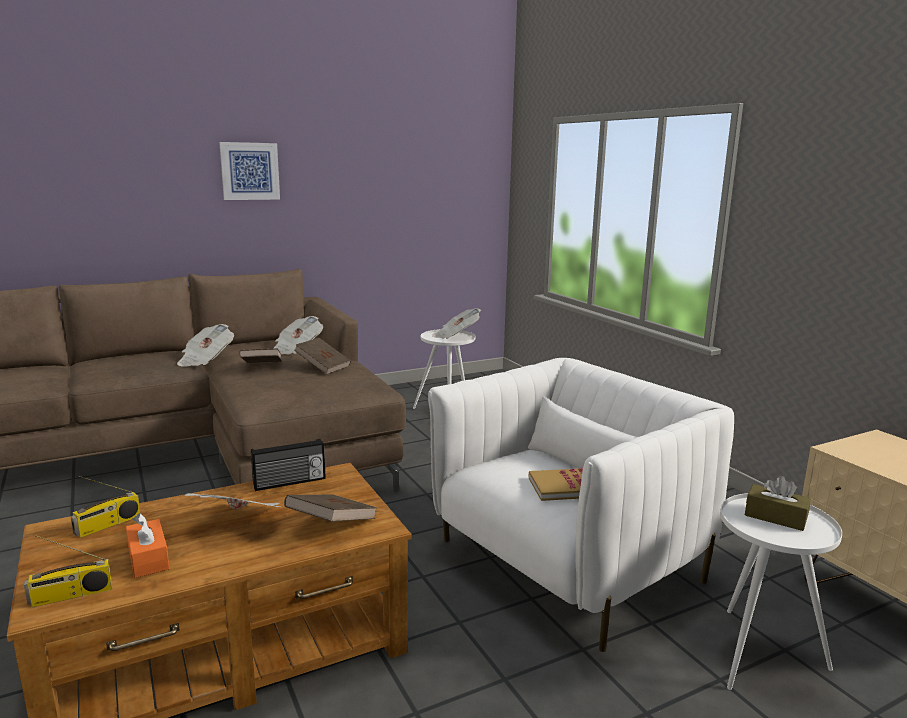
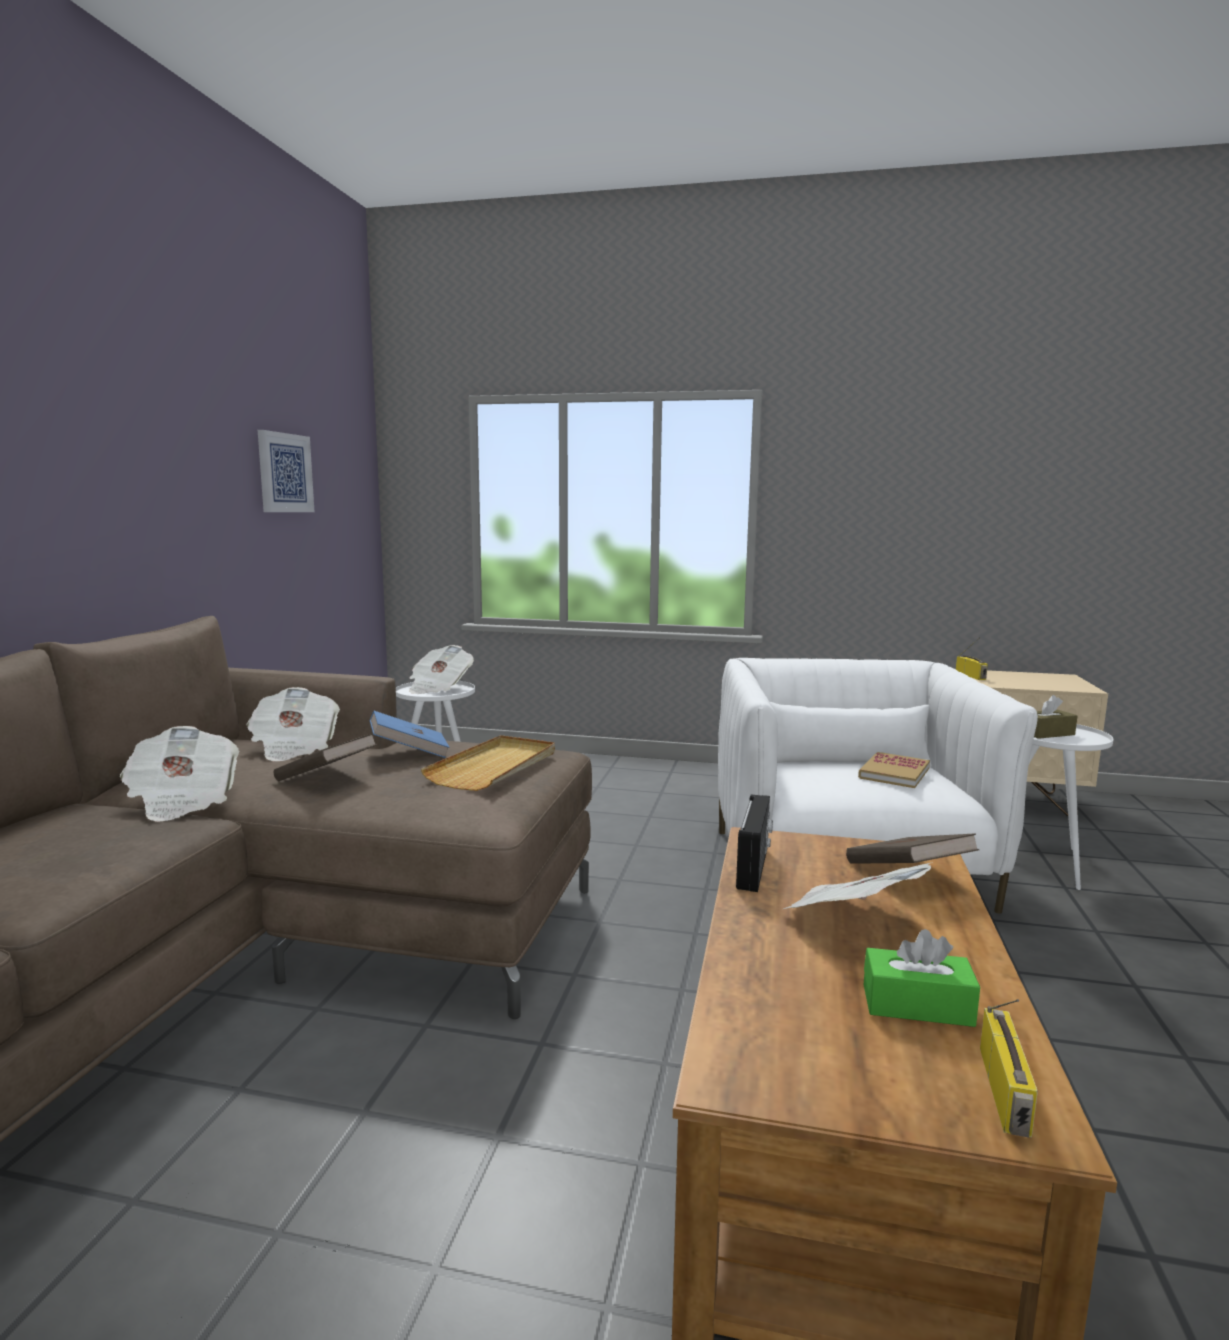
camera: 50 degrees left, 5 degrees down
(108, 525) = (765, 1019): radio -> radio (971, 676)
(148, 558) = (917, 1005): orange tissue box -> green tissue box
(250, 171) = (86, 439): picture -> picture (284, 473)
(323, 367) = (409, 753): brown book -> blue book
(328, 386) = (494, 767): none -> beige tray

